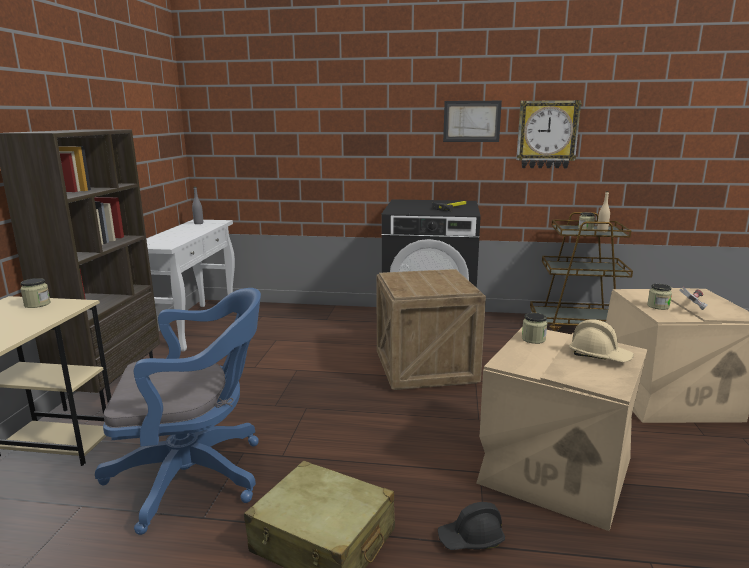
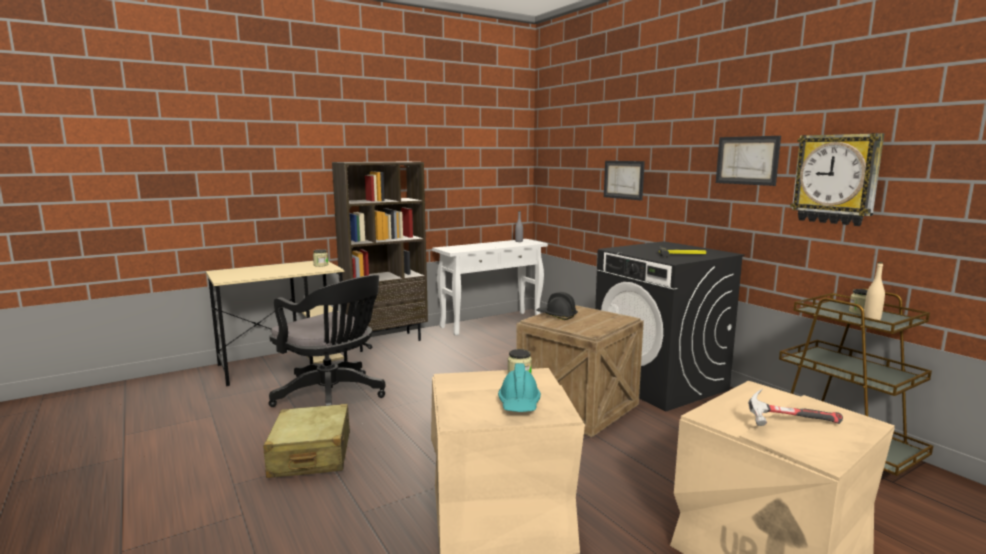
camera: 50 degrees right, 5 degrees down
(196, 475) = (333, 397): blue office chair -> black office chair
(333, 143) = (623, 179): none -> picture
(471, 539) = (364, 504): black hard hat -> black hard hat (556, 315)
(599, 356) = (519, 403): beige hard hat -> turquoise hard hat
(658, 306) = (737, 408): jar -> none

